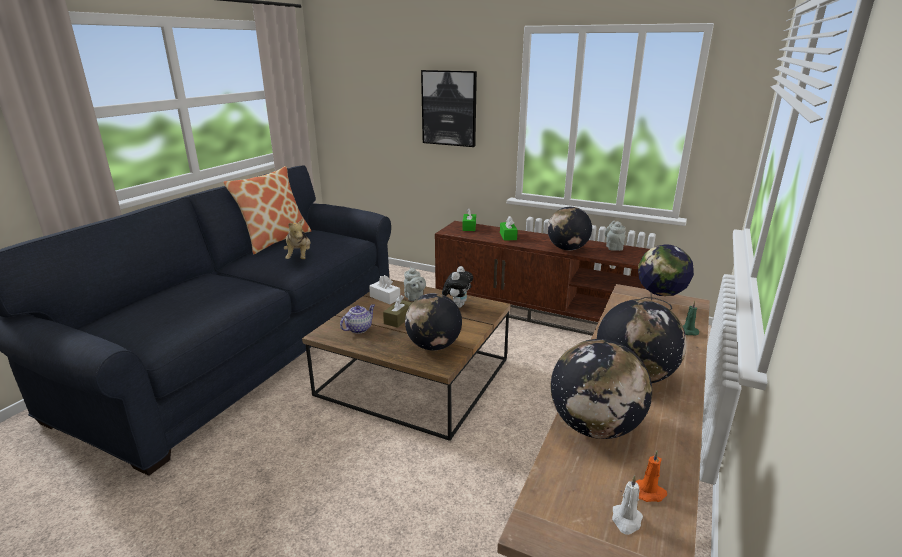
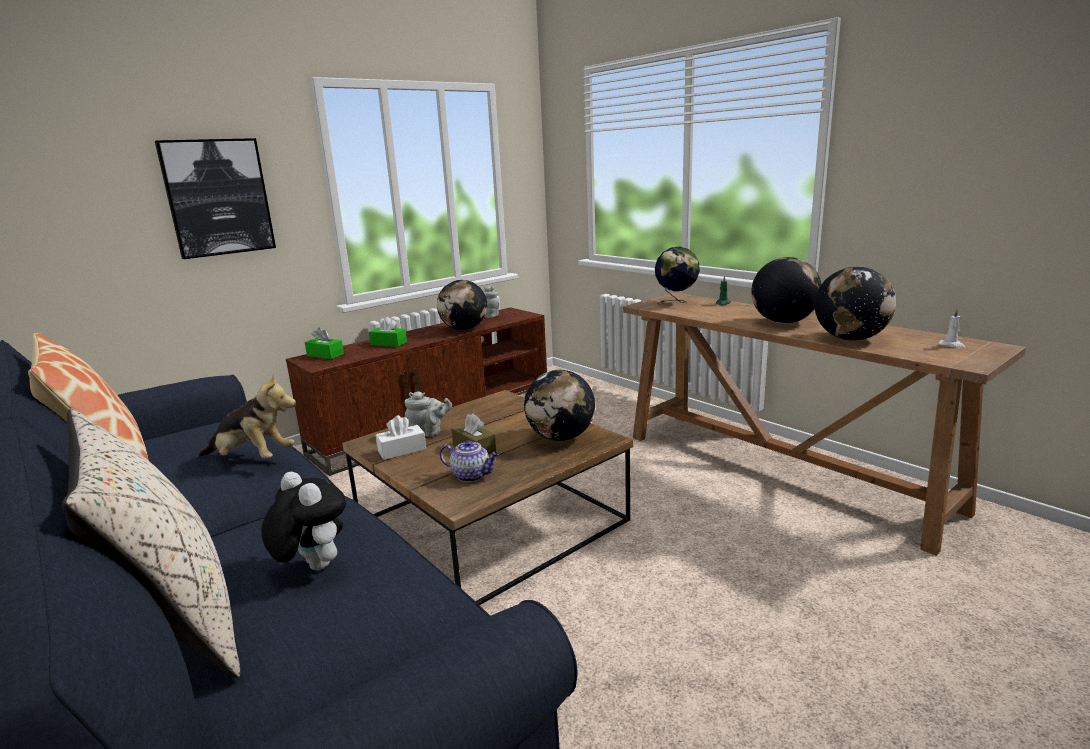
camera: 65 degrees left, 5 degrees down
(155, 292) = (176, 625): none -> beige pillow
(359, 328) = (472, 476): teapot -> teapot turned 135 degrees clockwise
(457, 305) = (478, 413): plush toy -> plush toy (312, 566)
(650, 492) = (923, 338): orange candle -> none

